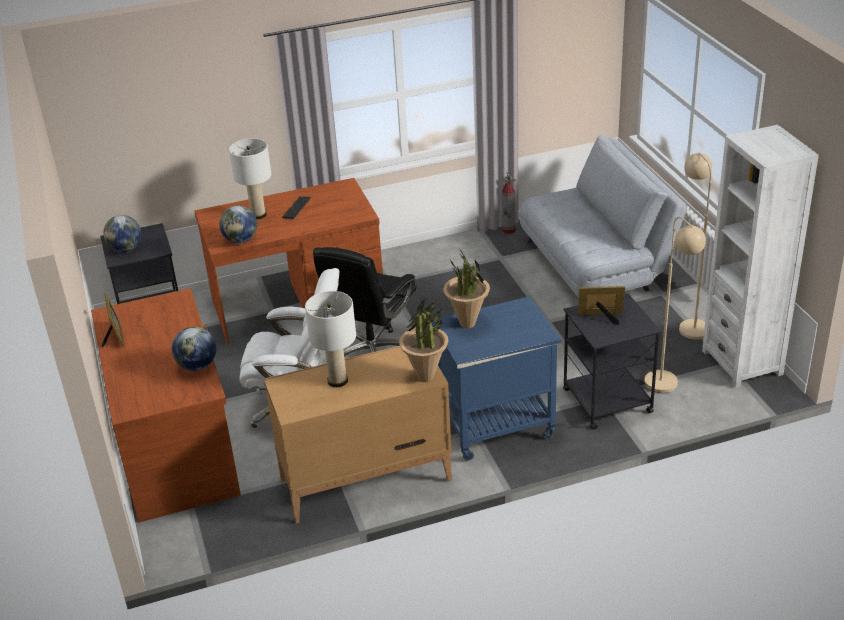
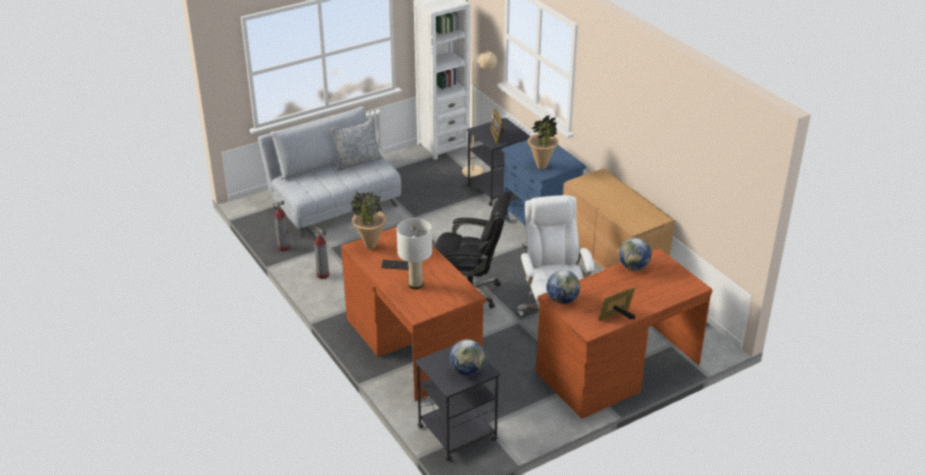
camera: 105 degrees left, 0 degrees up
(241, 240) = (460, 285): globe -> globe (562, 300)
(338, 380) = (621, 206): white table lamp -> none
(426, 377) = (602, 176): potted plant -> potted plant (370, 246)
(447, 253) = (322, 275): none -> fire extinguisher
(611, 237) = (357, 162): none -> pillow
(690, 325) = (406, 164): beige floor lamp -> none

